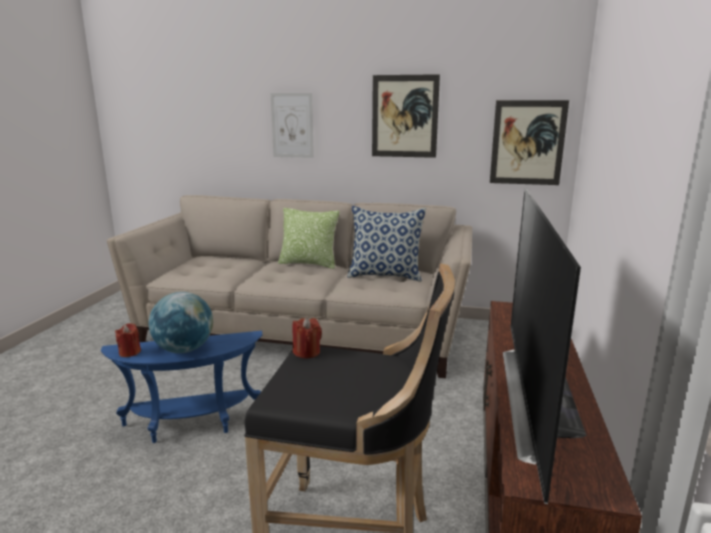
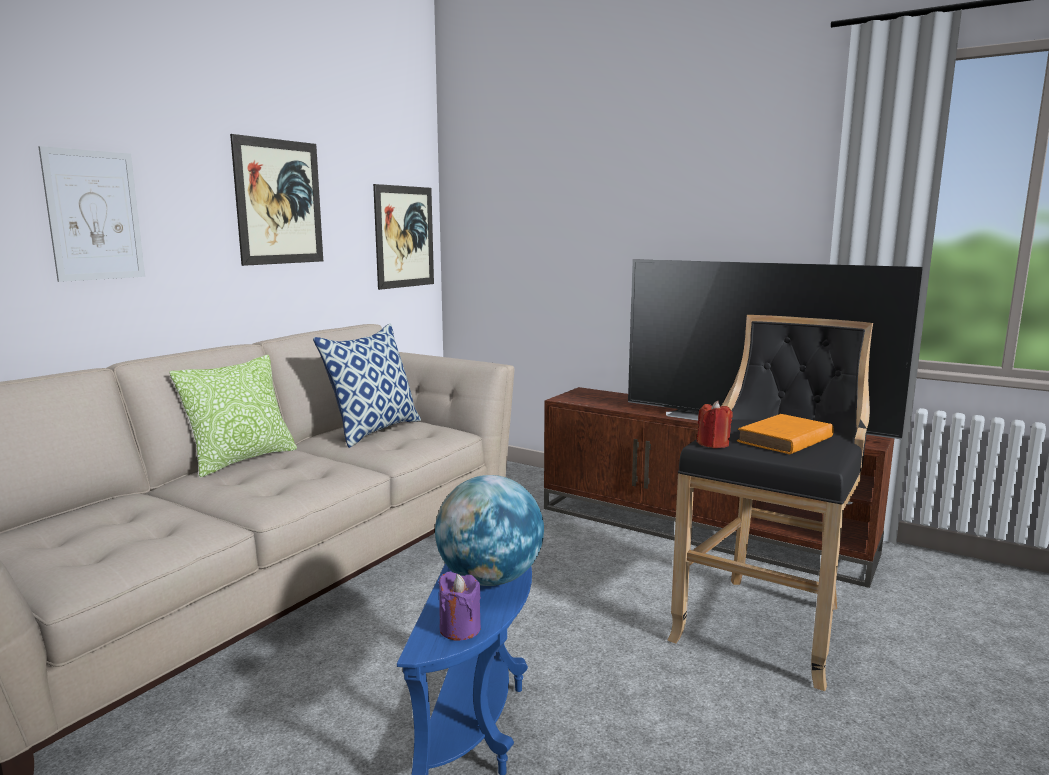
camera: 70 degrees left, 5 degrees down
(130, 352) = (460, 629): red candle -> purple candle
(337, 382) = (783, 440): none -> orange book

